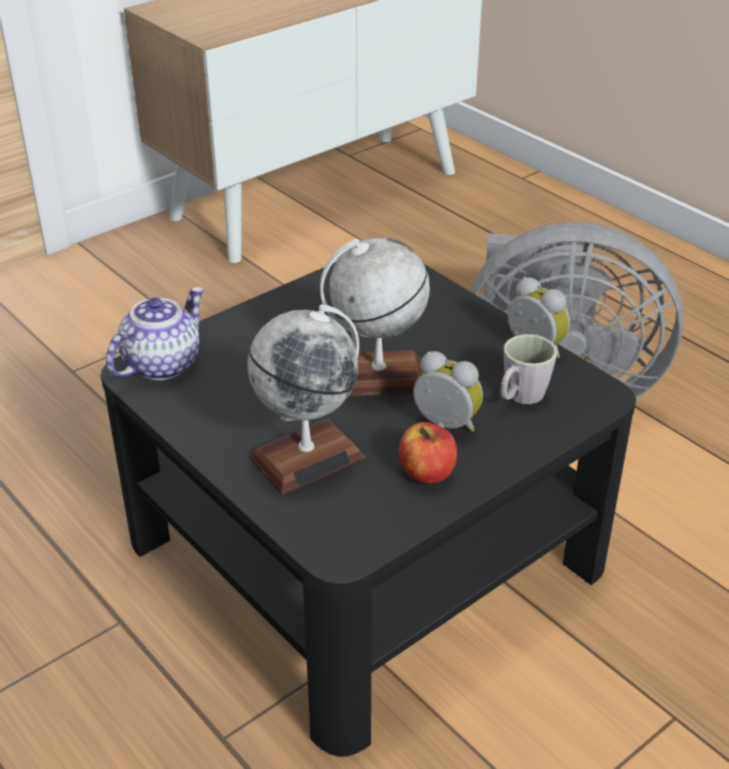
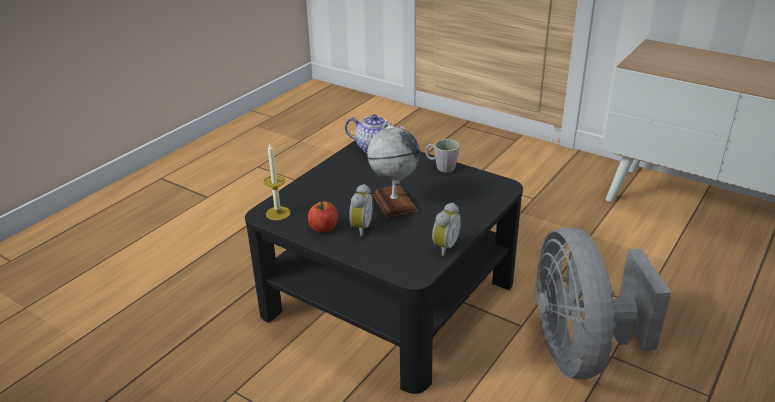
camera: 75 degrees right, 5 degrees down
(307, 457) = (323, 195): globe -> none
(347, 529) = (278, 213): none -> candle
(520, 397) = (398, 247): grey mug -> grey mug (441, 167)

